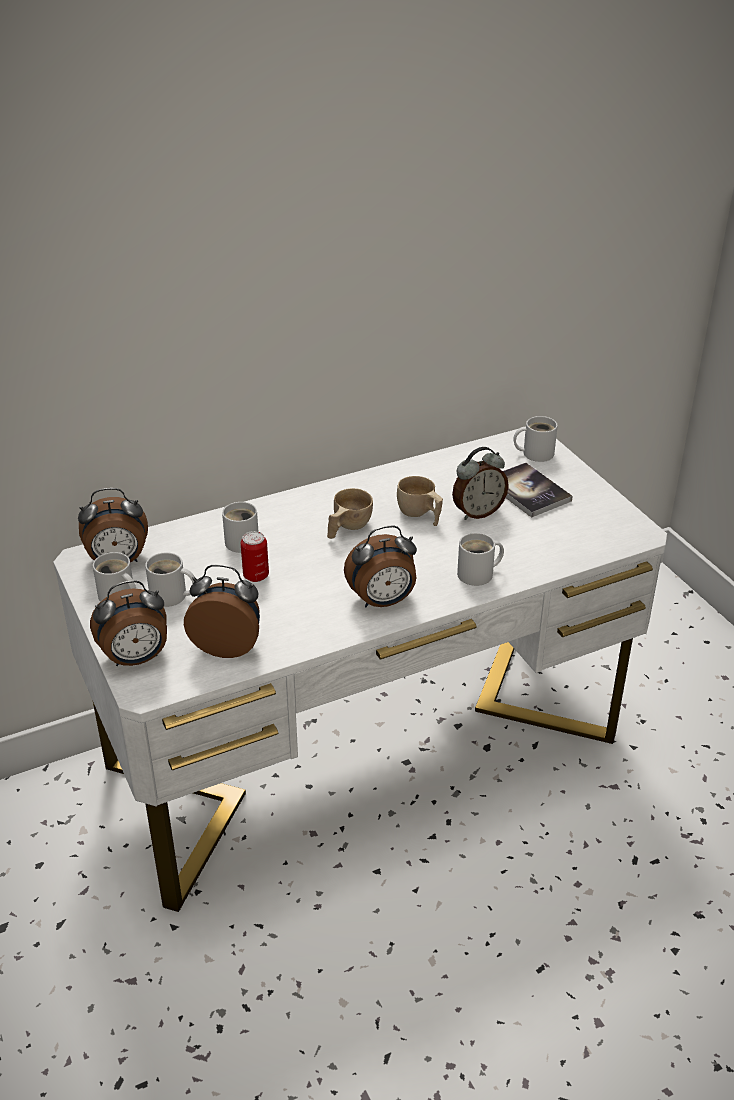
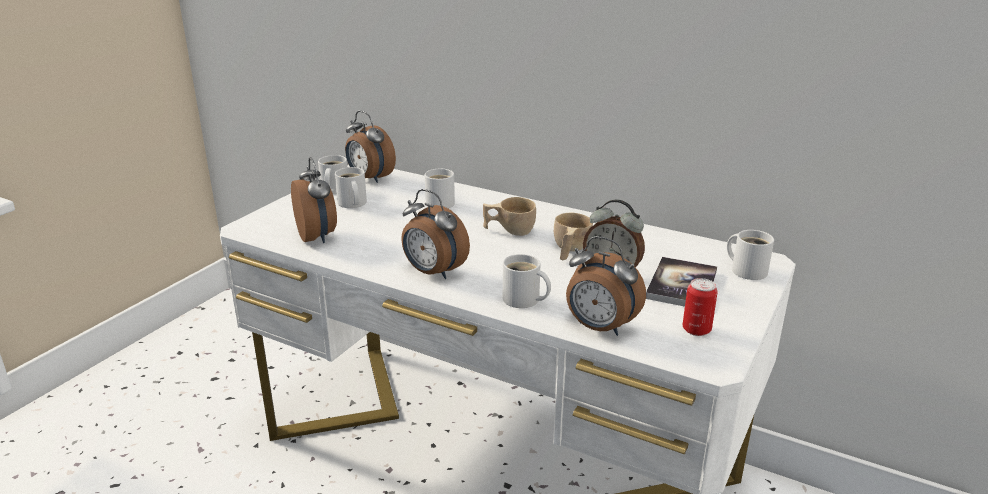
camera: 55 degrees right, 10 degrees down
(136, 659) = (274, 215): alarm clock -> alarm clock (599, 328)
(256, 575) = (408, 220): can -> can (696, 330)

